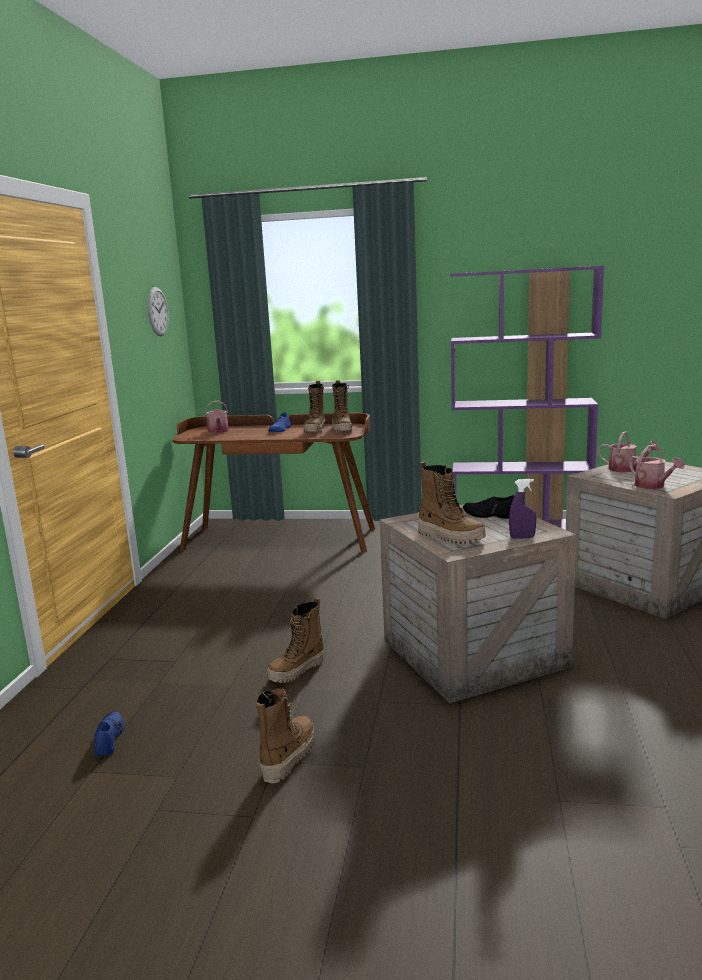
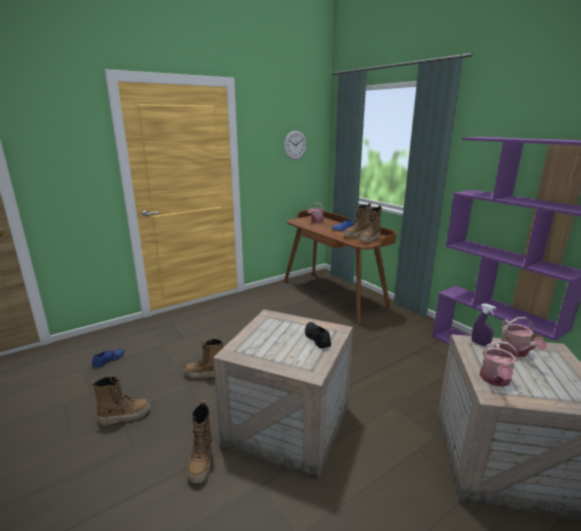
camera: 45 degrees right, 5 degrees up
(451, 537) = (258, 341): boot -> boot (201, 462)
(522, 537) = (286, 366): purple spray bottle -> purple spray bottle (480, 344)

